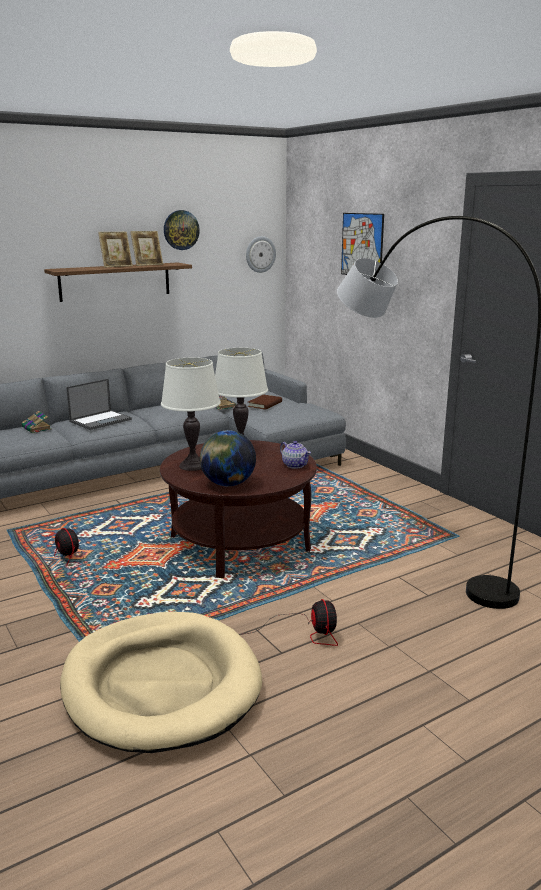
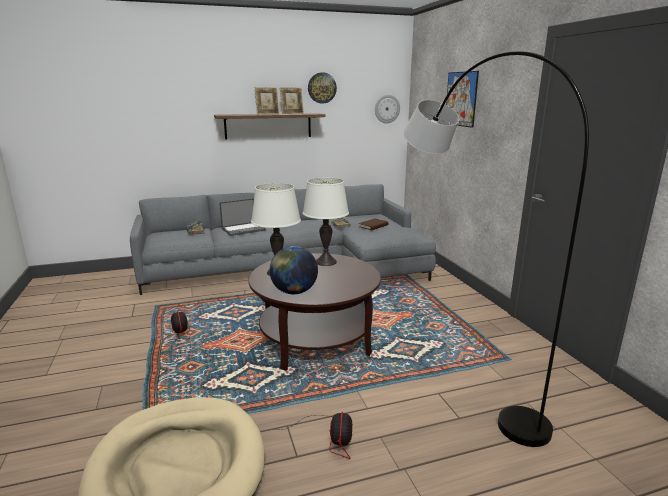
camera: 15 degrees right, 0 degrees up
(295, 465) = (361, 280): teapot -> none

